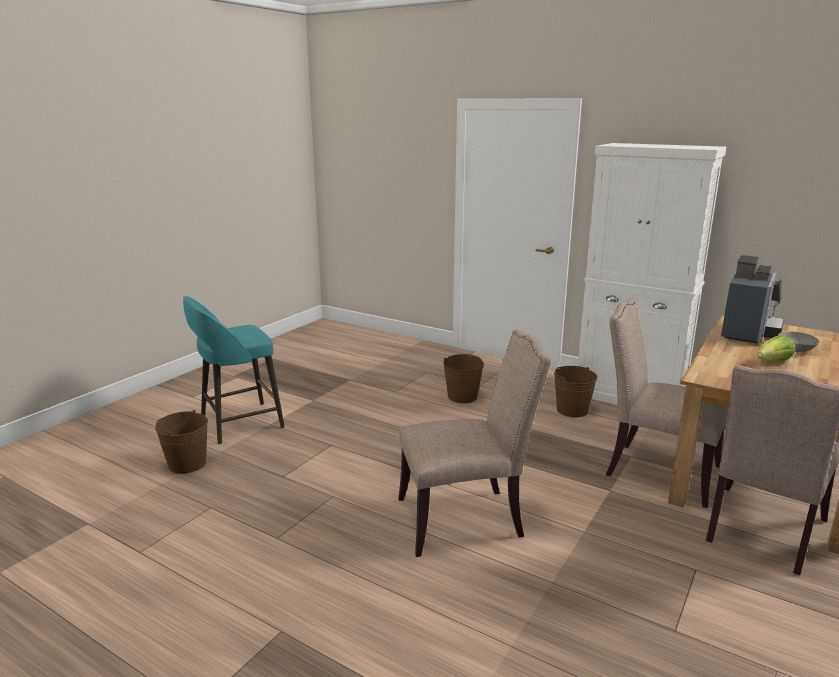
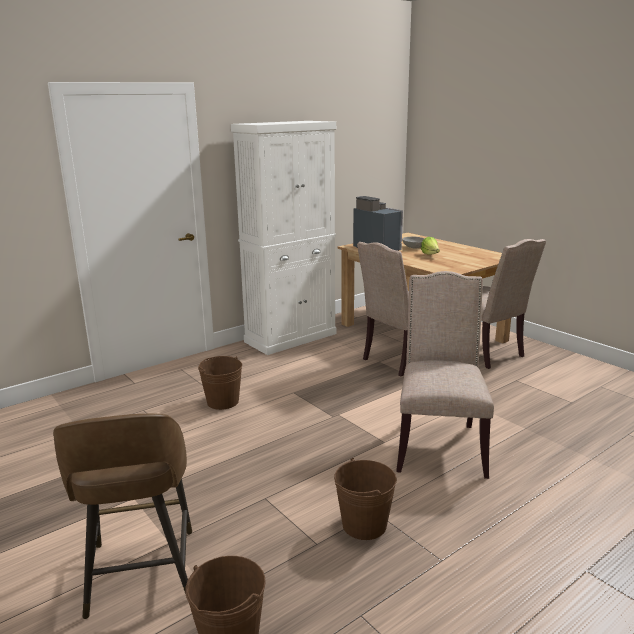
camera: 70 degrees left, 0 degrees up
(239, 423) = (141, 574): turquoise stool -> brown stool
(572, 410) = (294, 362): brown bucket -> brown bucket (364, 525)

